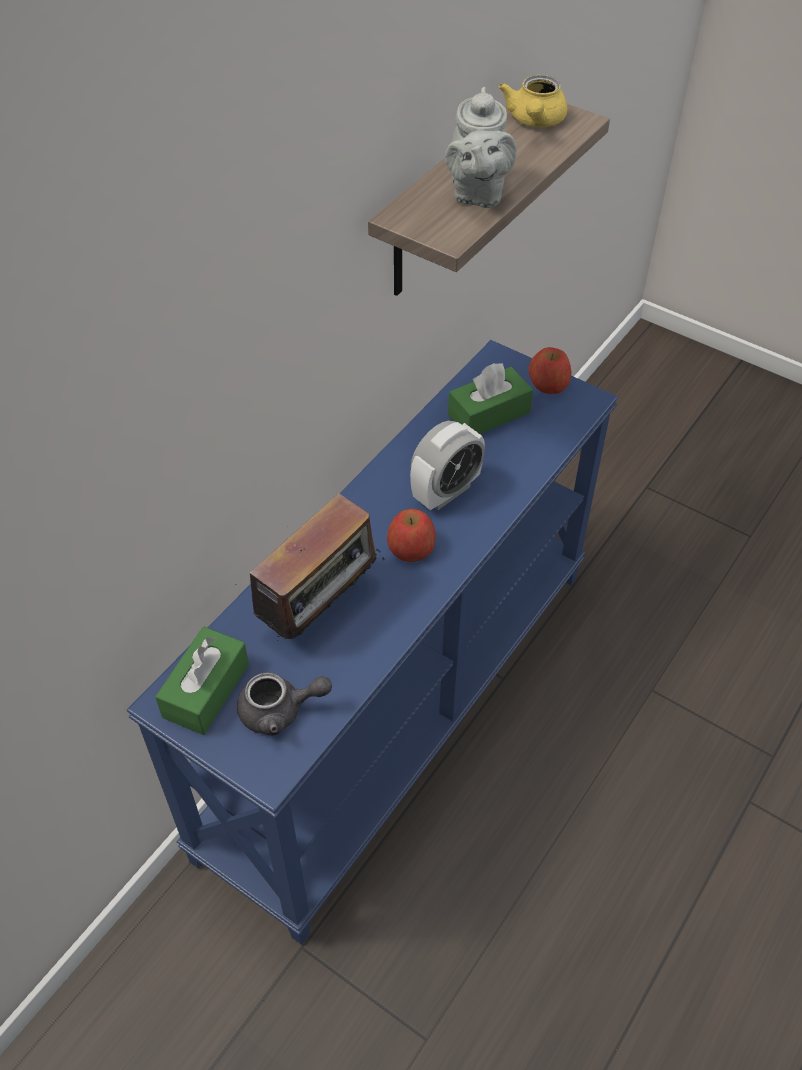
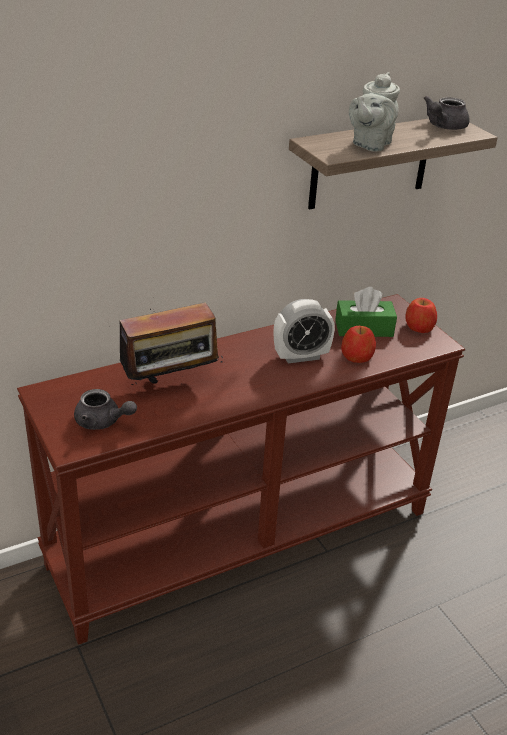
camera: 25 degrees right, 15 degrees down
(206, 690) = (69, 396): green tissue box -> none
(399, 704) = (242, 535): blue console table -> brown console table
(411, 548) = (254, 375): apple -> apple (357, 356)
(534, 121) = (443, 126): yellow teapot -> grey teapot

